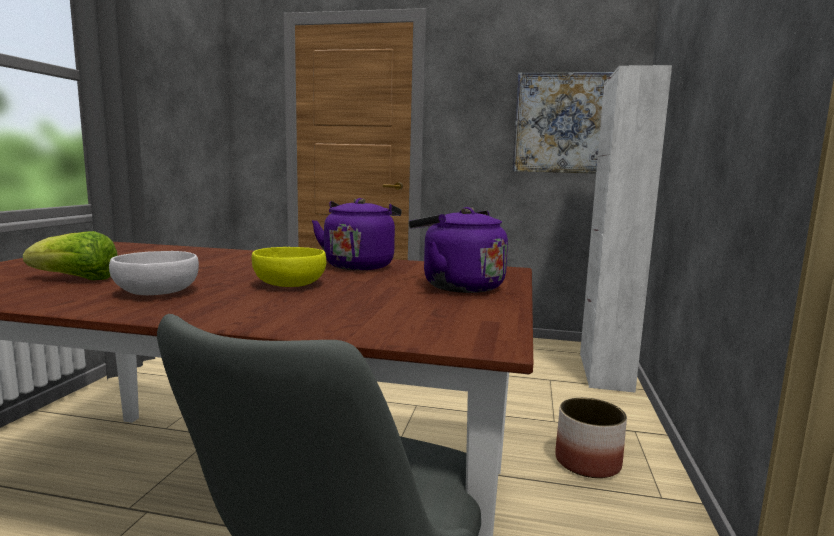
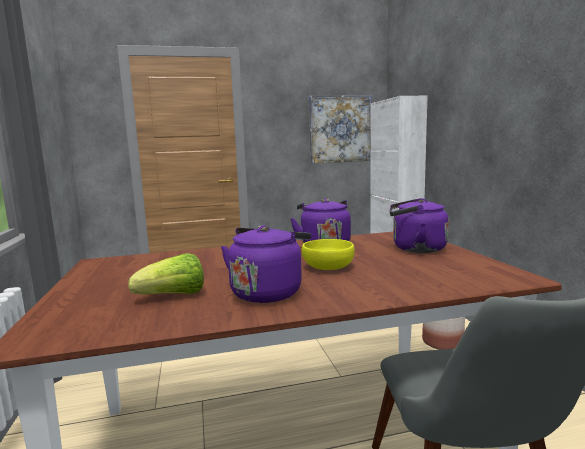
camera: 25 degrees left, 0 degrees up
(158, 292) = (268, 292): white bowl -> purple kettle

